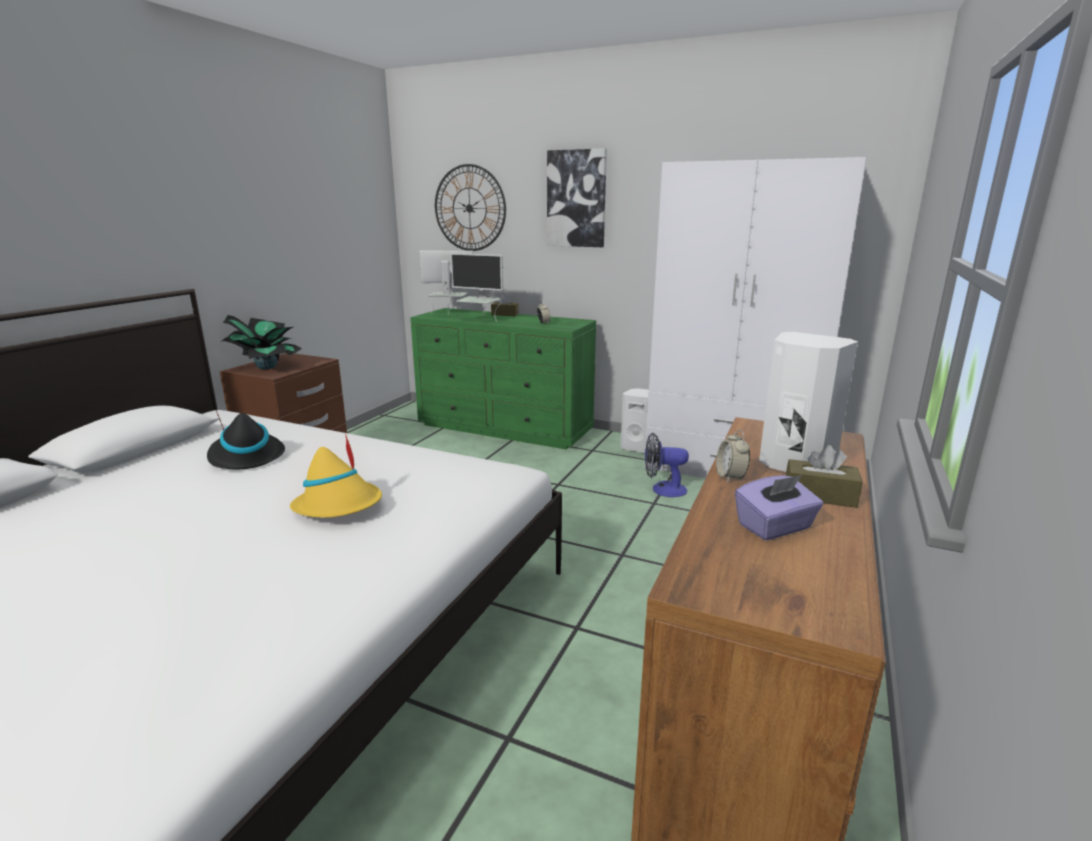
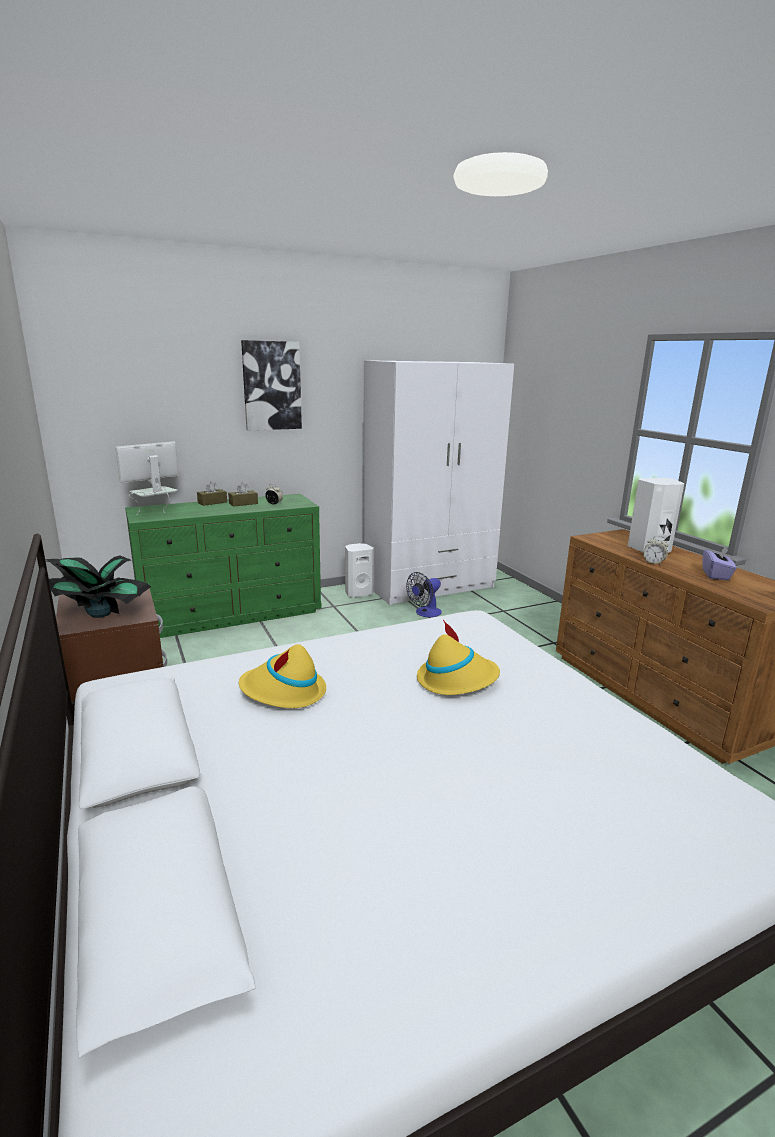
camera: 50 degrees left, 0 degrees up
(246, 456) = (283, 692): black hat -> yellow hat
(469, 208) = (149, 396): wall clock -> none
(480, 320) = (212, 512): monitor -> none
(819, 495) = (689, 558): brown tissue box -> brown tissue box (243, 503)

